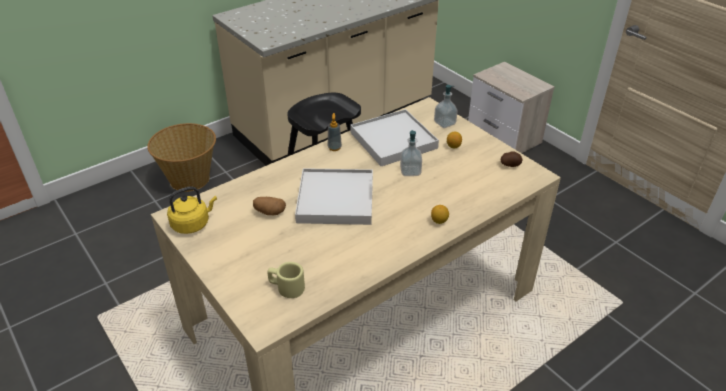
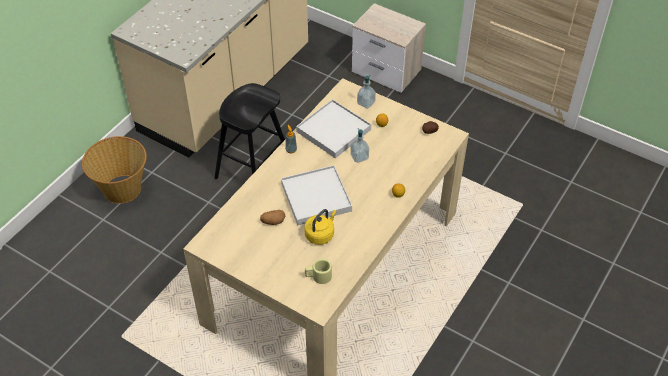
camera: 20 degrees left, 10 degrees up
(192, 224) = (221, 247): yellow kettle -> yellow kettle (320, 234)

